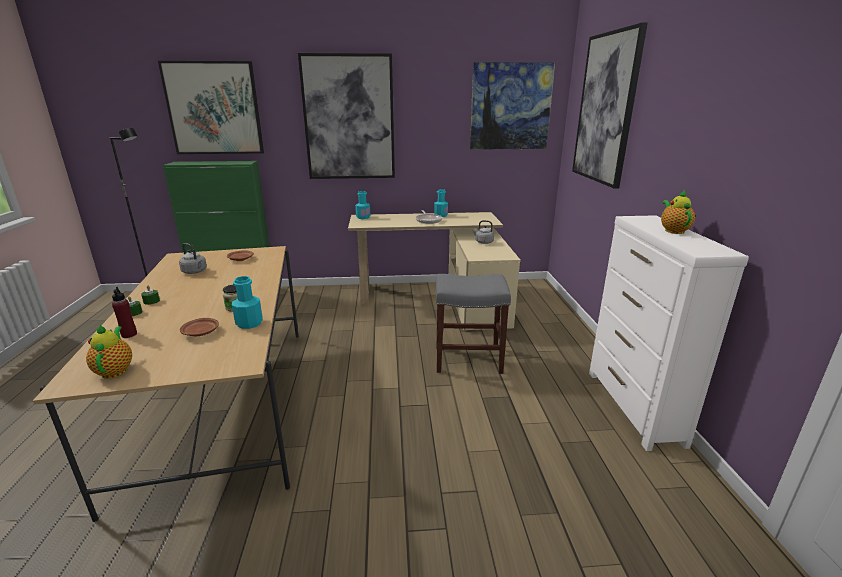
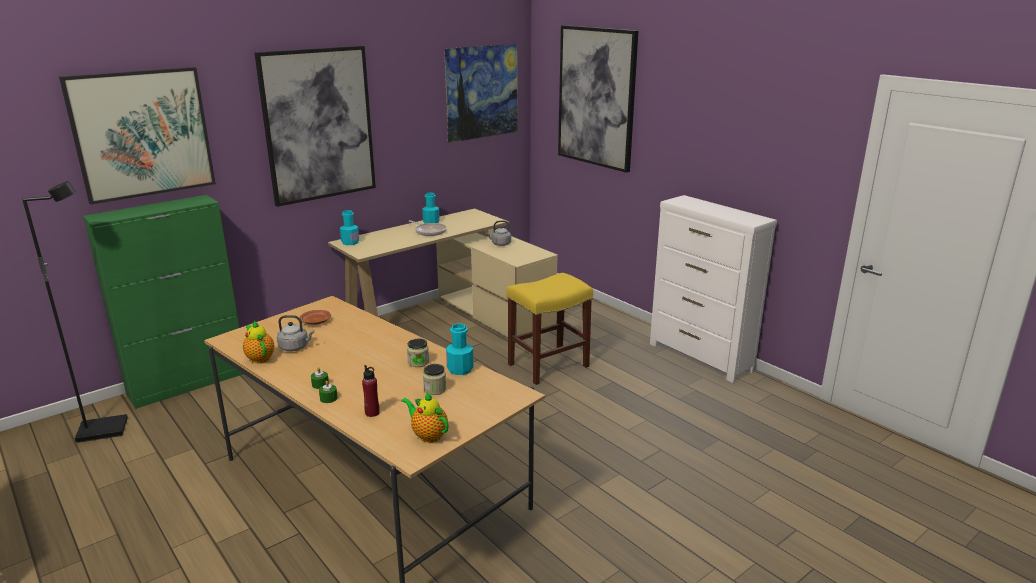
camera: 35 degrees left, 0 degrees up
(201, 333) = (435, 389): brown plate -> jar
(467, 360) = (547, 366): grey stool -> yellow stool
(673, 230) = (714, 207): teapot -> teapot (259, 358)

